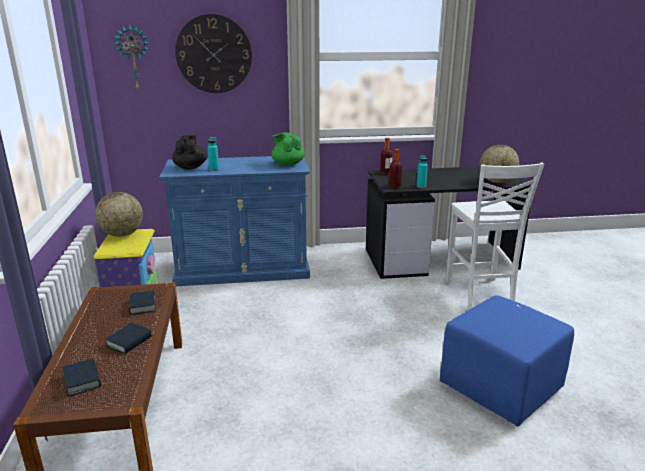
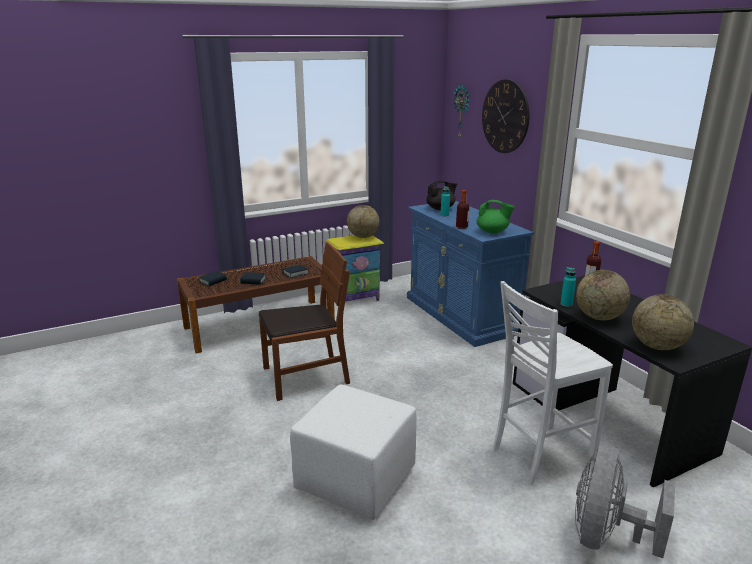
camera: 70 degrees right, 0 degrees up
(287, 164) = (493, 232): green teapot -> green teapot turned 75 degrees clockwise
(299, 388) = (305, 376): none -> brown chair
(394, 187) = (545, 292): bottle -> bottle (461, 227)
(448, 184) = (599, 317): none -> globe
(500, 387) = (357, 479): blue ottoman -> white ottoman
(565, 298) = (606, 536): none -> grey fan

